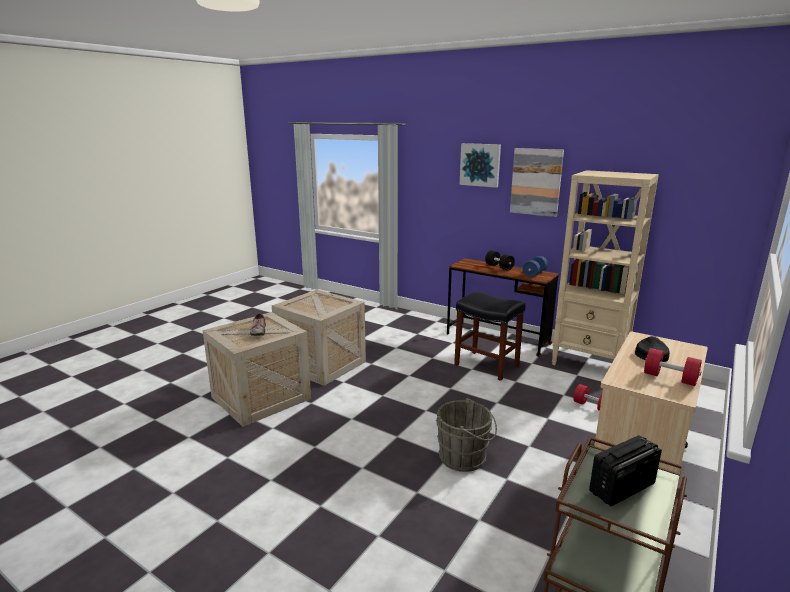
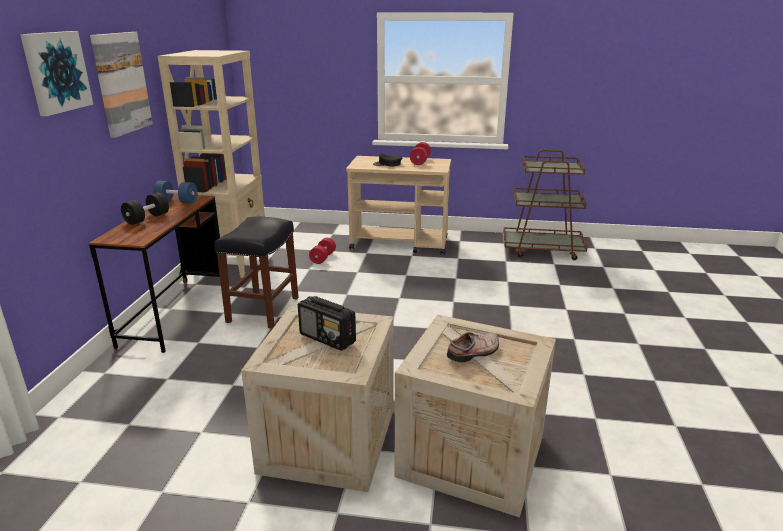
camera: 115 degrees left, 5 degrees up
(465, 458) = (448, 295): grey bucket -> none
(621, 488) = (550, 166): radio -> radio (328, 338)

